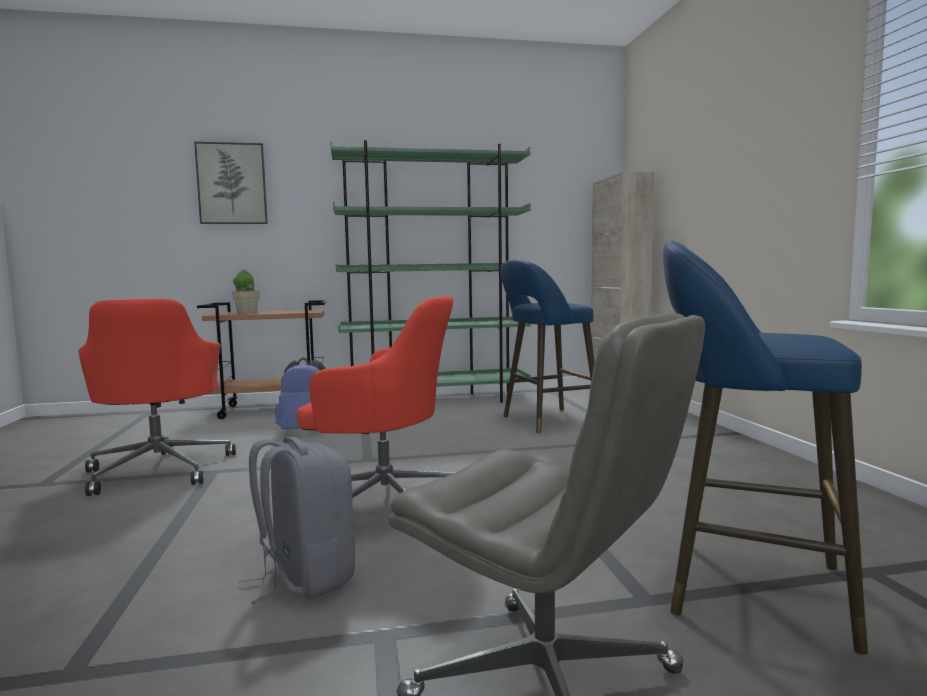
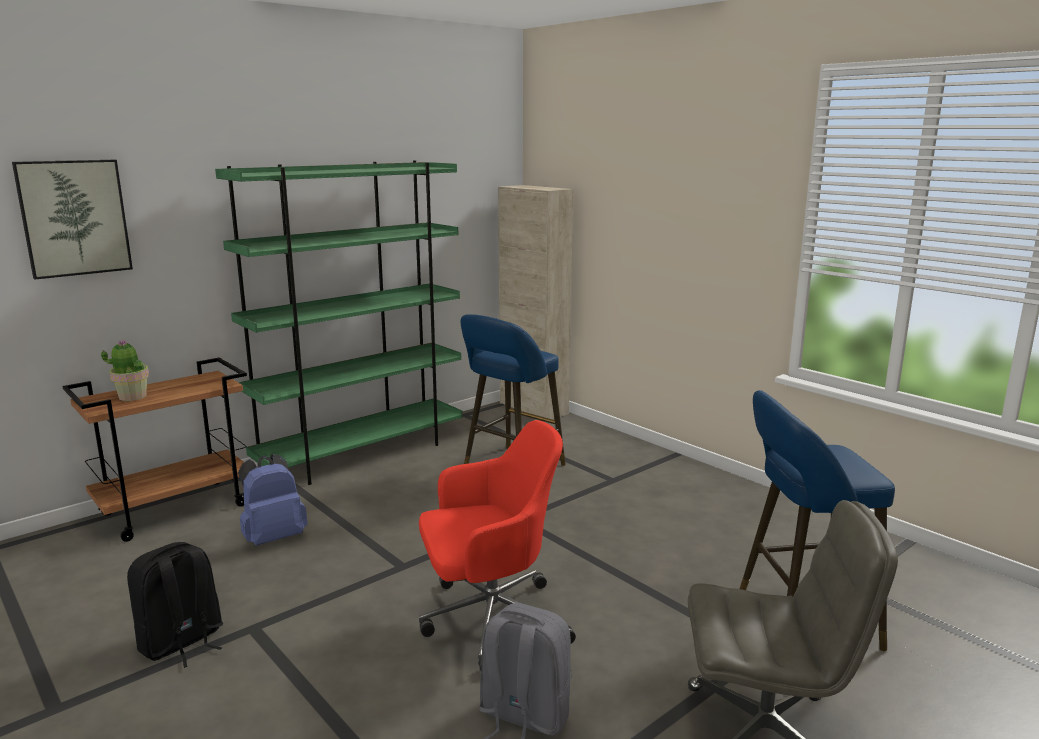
camera: 30 degrees left, 10 degrees up
(160, 469) = (181, 643): red office chair -> black backpack

